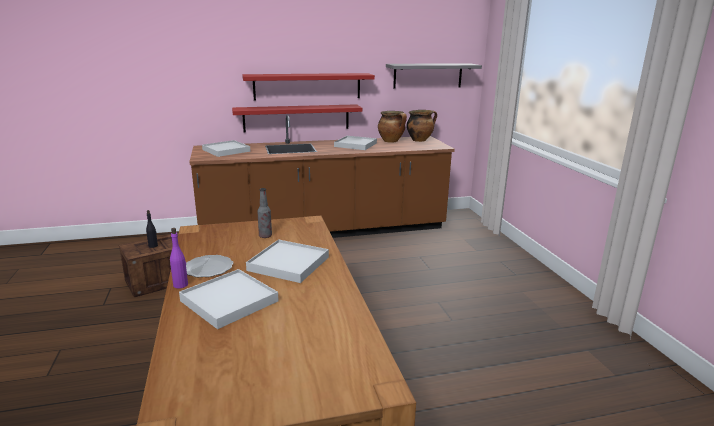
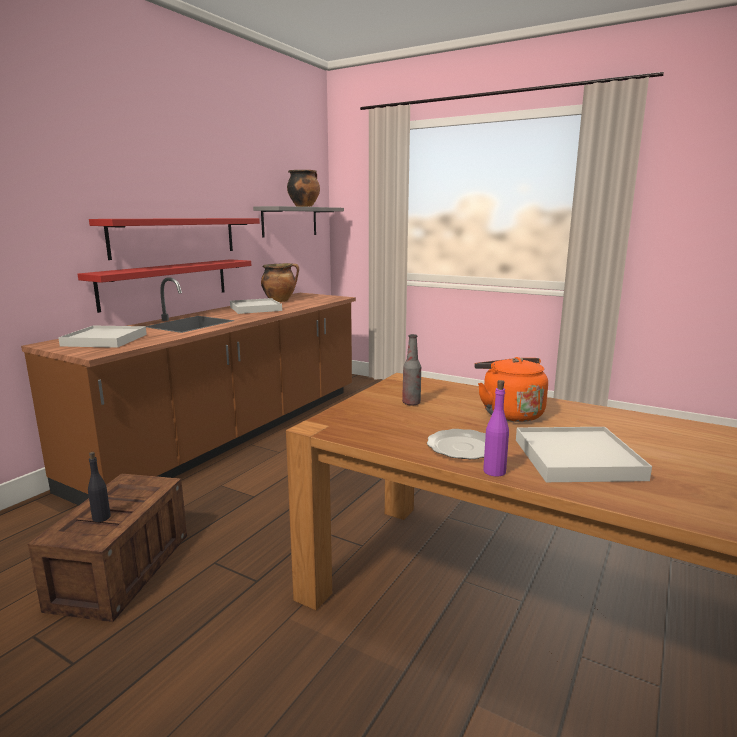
camera: 45 degrees left, 5 degrees down
(289, 264) = (509, 413): white tray -> orange kettle
(420, 140) = (303, 296): cooking pot -> cooking pot (304, 206)

